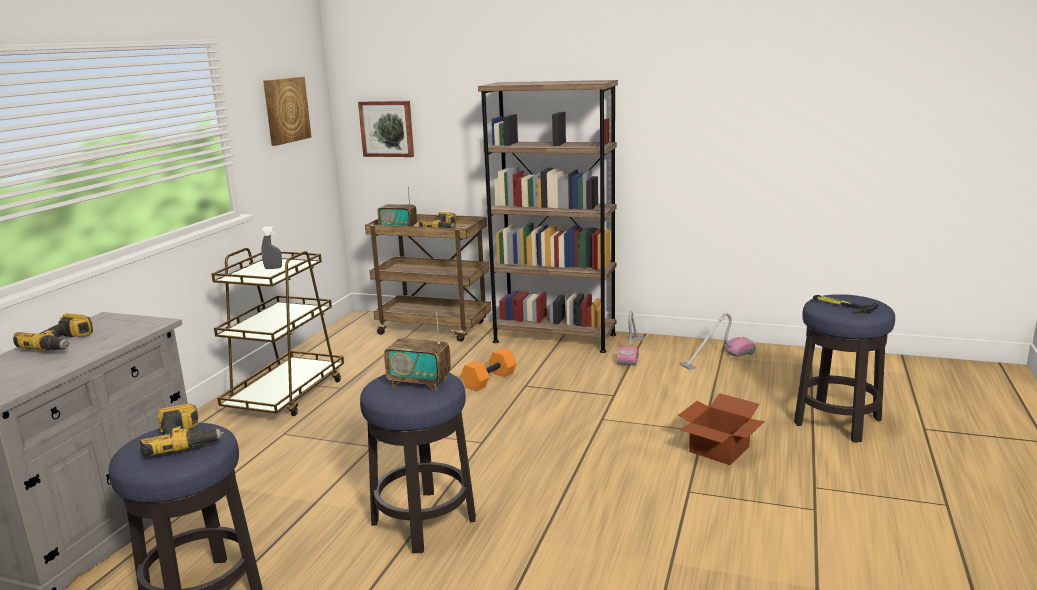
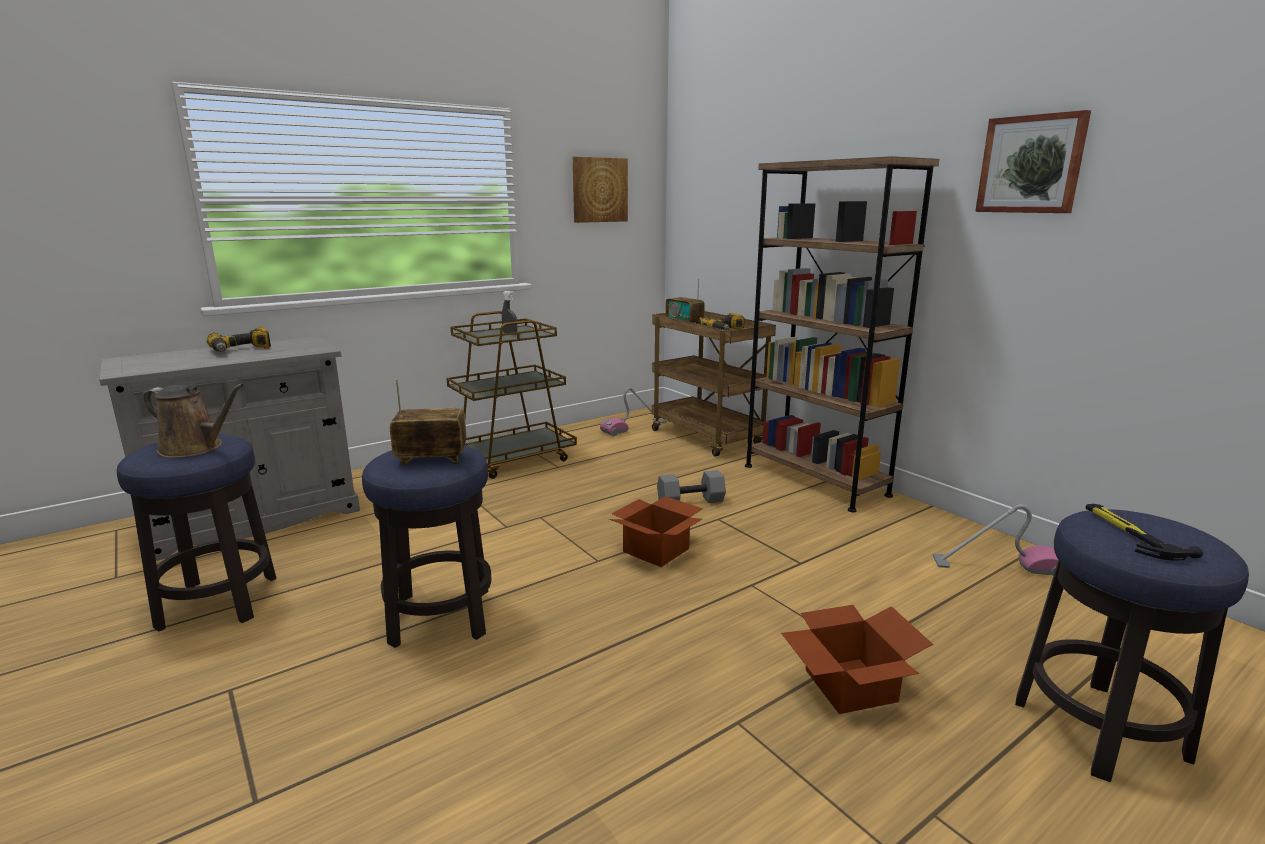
camera: 35 degrees right, 0 degrees up
(185, 441) = (195, 448): power drill -> brown watering can
(387, 128) = (705, 219): picture -> picture (1031, 164)
(419, 382) = (431, 458): radio -> radio turned 120 degrees clockwise
(489, 380) = (691, 501): orange dumbbell -> grey dumbbell
(513, 420) = (658, 550): none -> cardboard box
(631, 351) = (887, 521): vacuum cleaner -> vacuum cleaner (634, 427)

